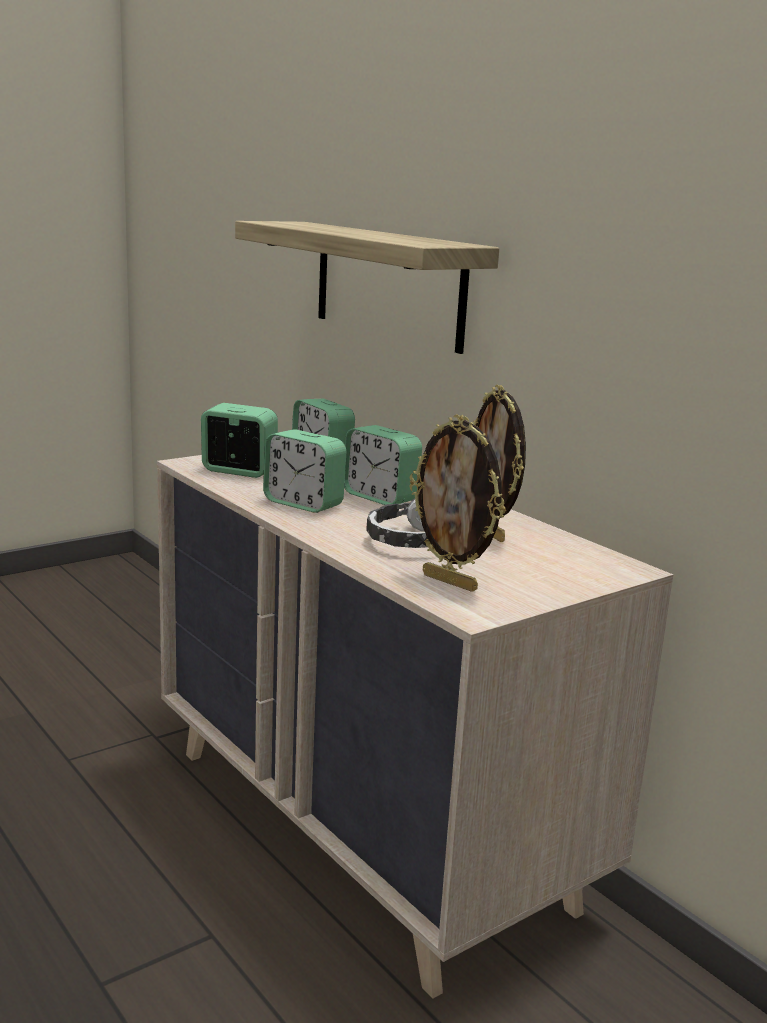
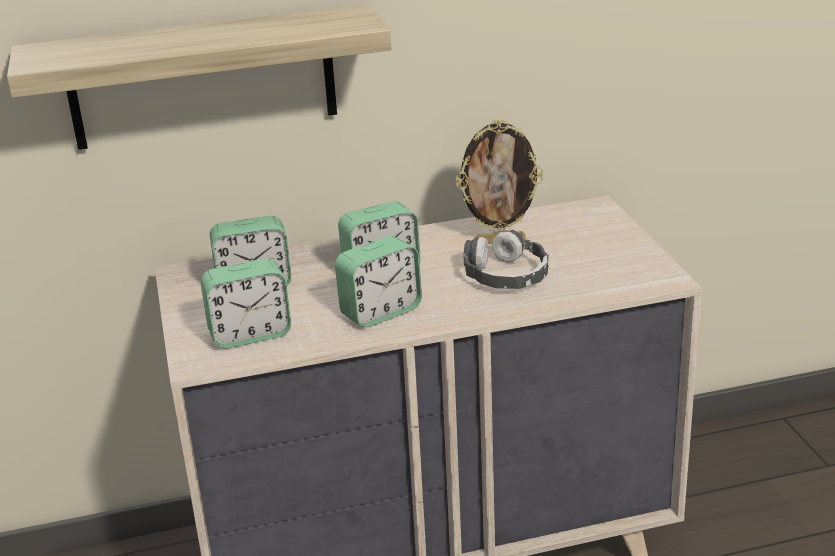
camera: 65 degrees left, 10 degrees up
(239, 471) = (250, 334): alarm clock -> alarm clock turned 150 degrees counterclockwise
(451, 582) = (603, 276): picture frame -> none

